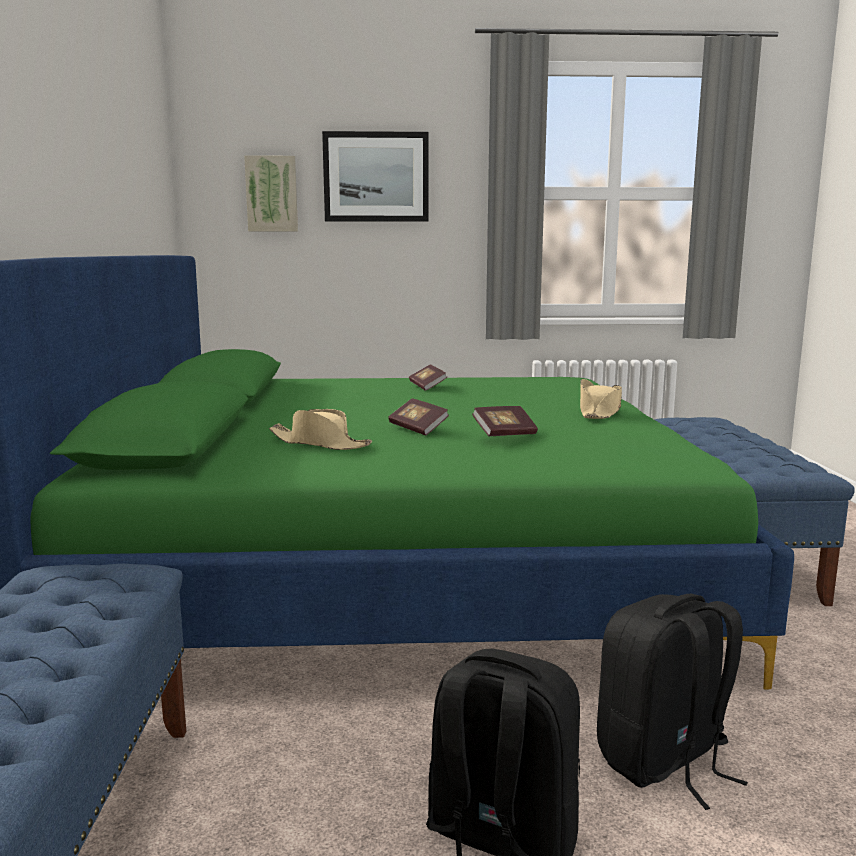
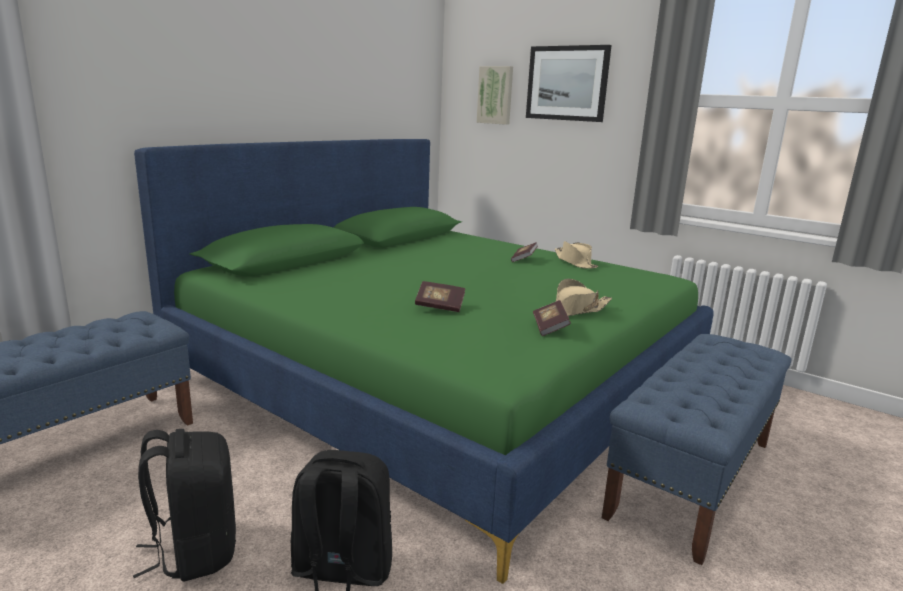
camera: 40 degrees right, 5 degrees up
(320, 443) = (339, 282): beige hat -> beige hat (575, 262)
(418, 429) = (412, 288): book -> book (550, 328)

